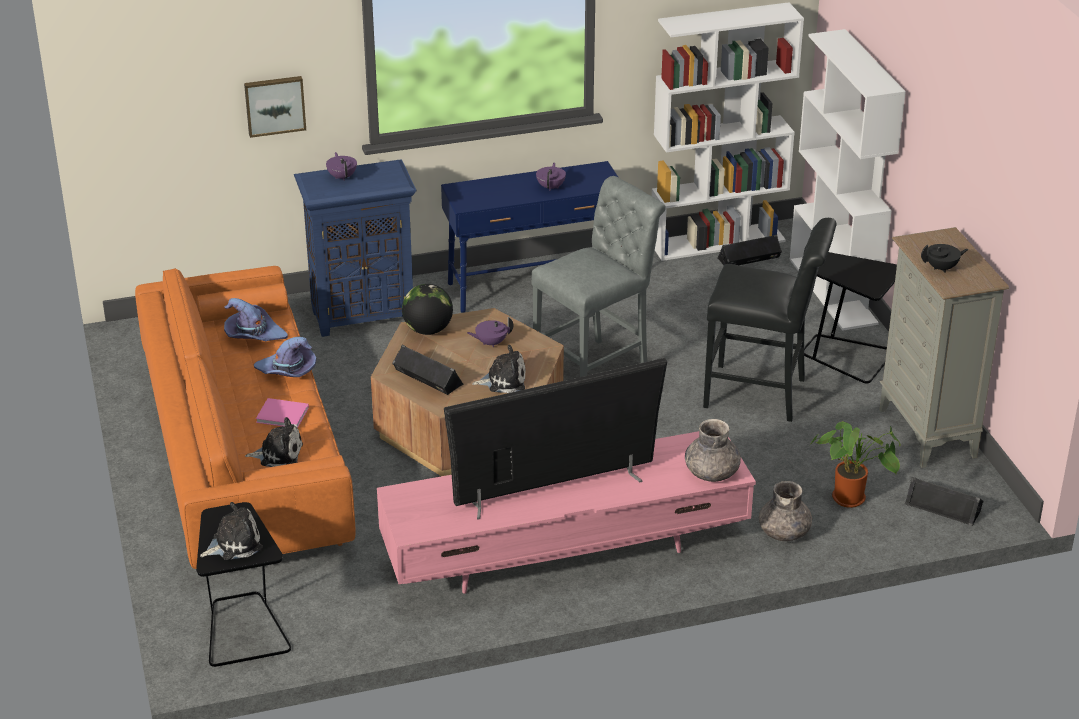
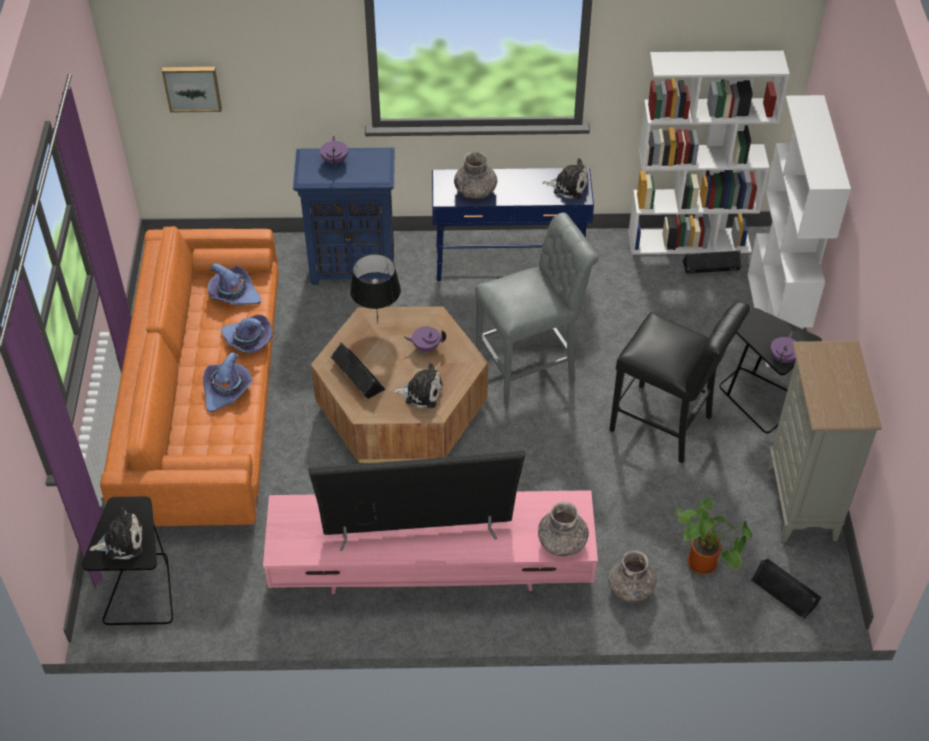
camera: 15 degrees right, 15 degrees up
(274, 105) = (284, 86): picture -> picture (192, 87)
(278, 454) = (208, 432): plush toy -> plush toy (568, 186)
(284, 415) = (227, 390): pink book -> purple hat
(428, 330) = (377, 321): globe -> black table lamp
(496, 194) = (475, 190): none -> grey vase
(551, 187) = (527, 190): purple teapot -> purple teapot (783, 358)
(942, 268) = (825, 391): black teapot -> none

